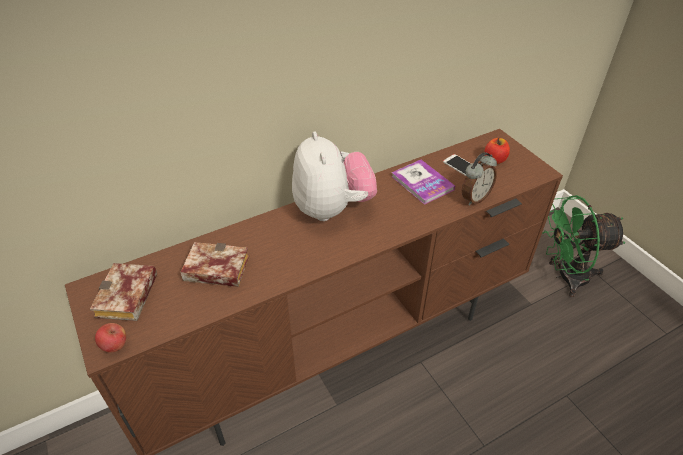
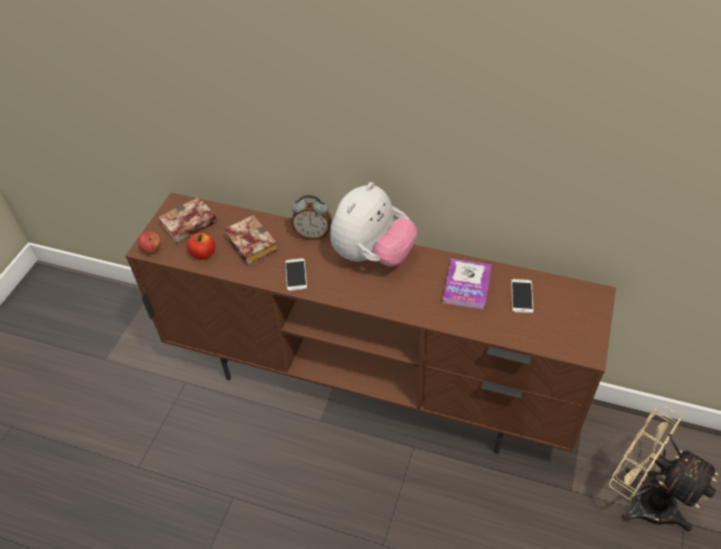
camera: 50 degrees right, 5 degrees up
(292, 263) = (296, 274): none -> phone
(474, 198) = (490, 328): alarm clock -> alarm clock (313, 234)
(495, 160) = (561, 311): apple -> apple (203, 254)
(565, 276) = (643, 499): green fan -> beige fan

